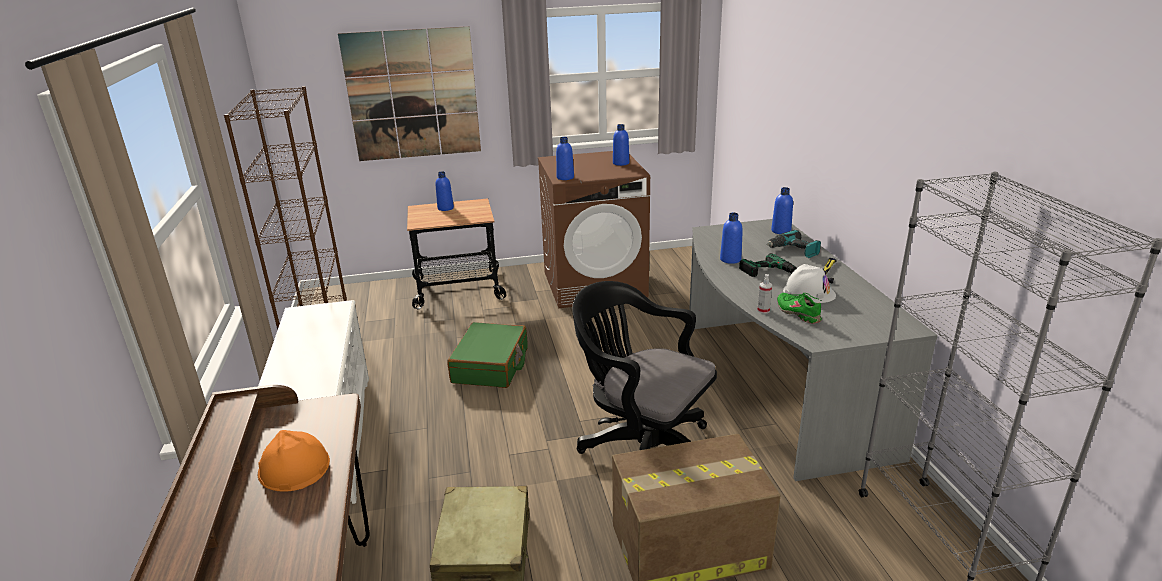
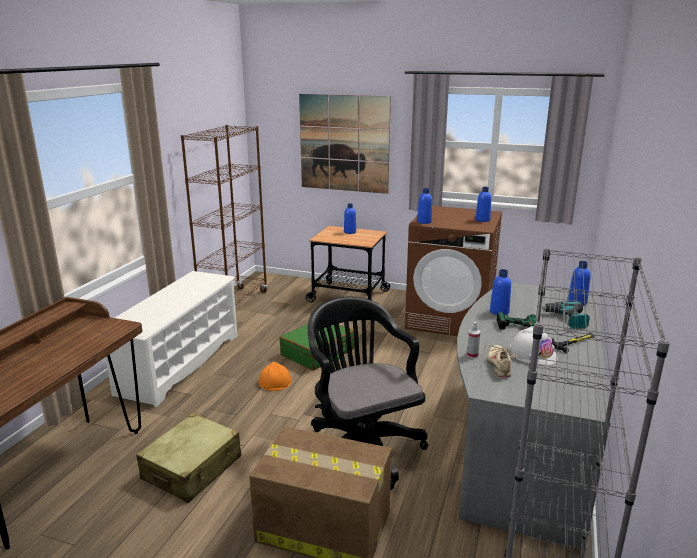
camera: 30 degrees right, 5 degrees down
(294, 468) = (61, 350): orange hard hat -> orange hard hat (275, 381)
(798, 313) = (500, 365): green shoe -> beige shoe

